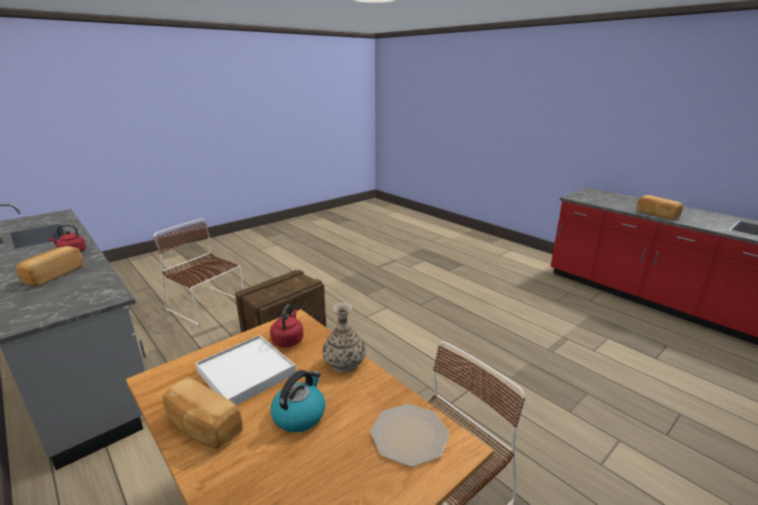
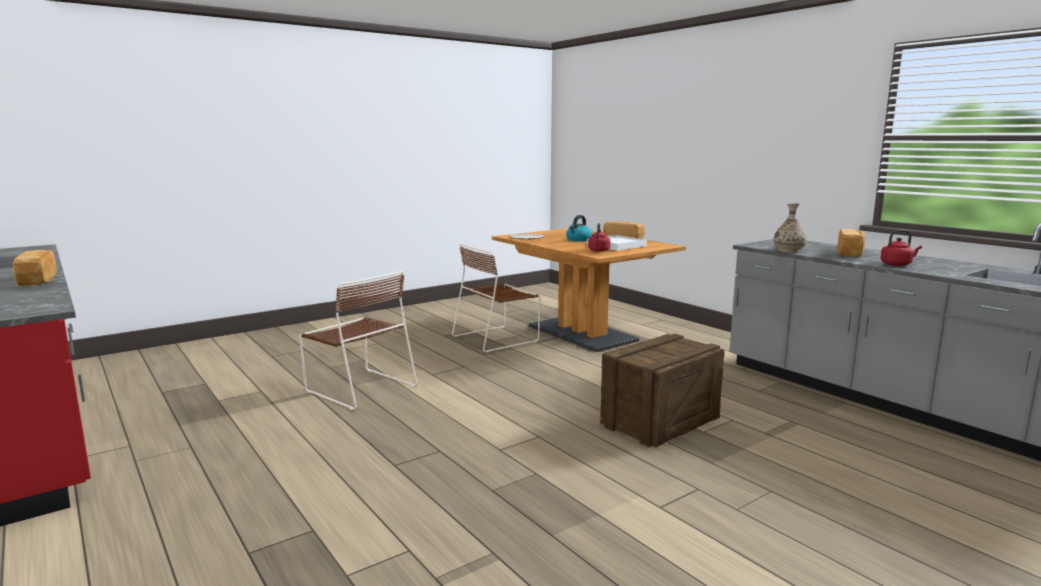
camera: 175 degrees left, 10 degrees down
(207, 306) = (837, 465): brown chair -> brown chair (359, 387)
(344, 363) = (558, 246): vase -> vase (788, 250)

